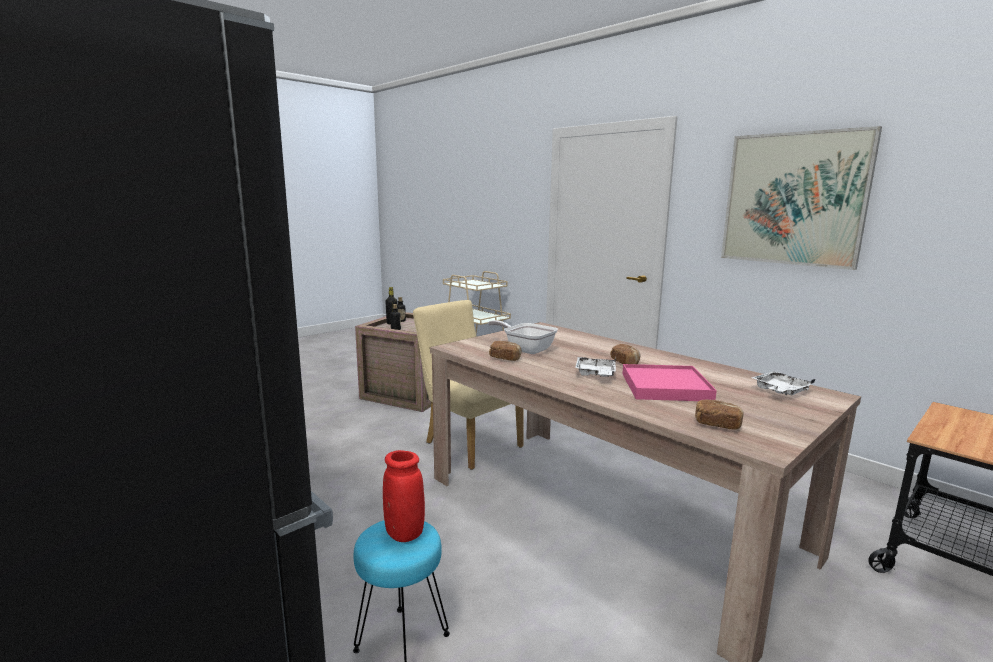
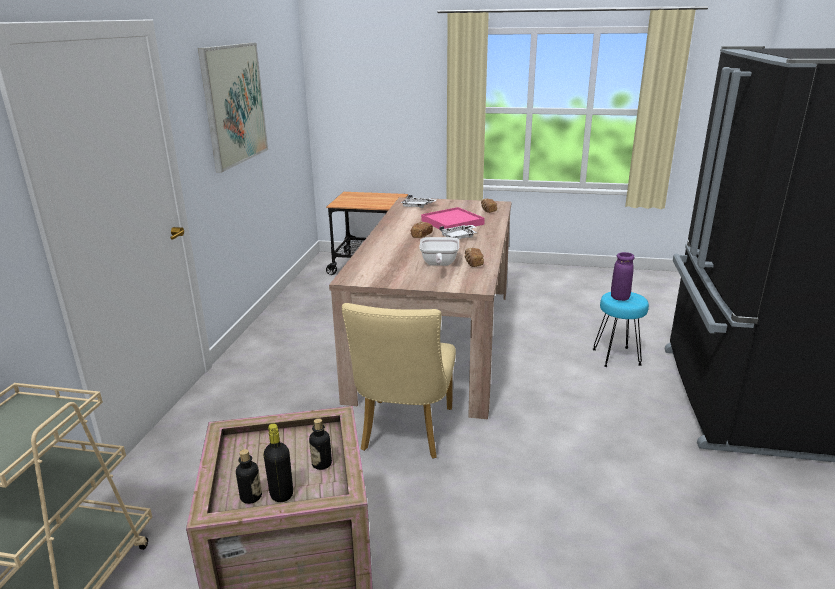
camera: 125 degrees left, 10 degrees up
(404, 533) = (619, 298): red vase -> purple vase

